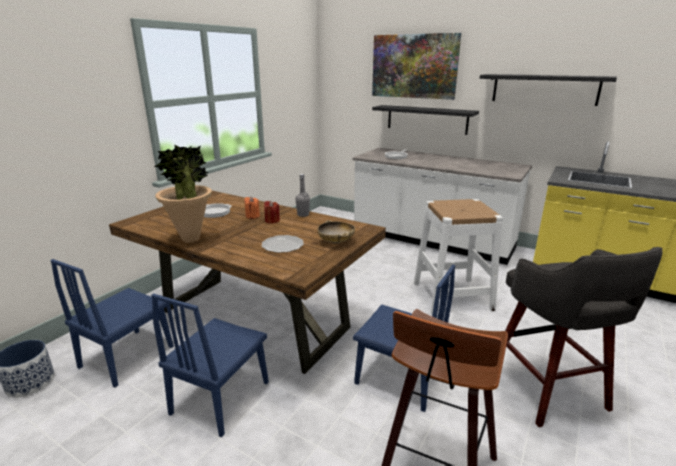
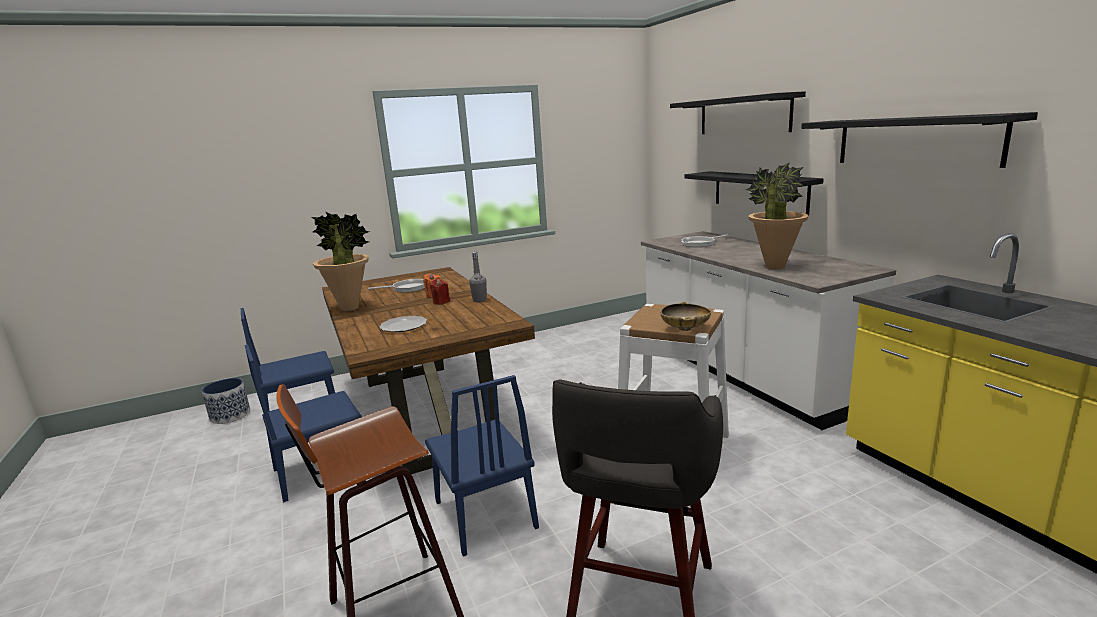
camera: 35 degrees right, 5 degrees down
(336, 241) = (455, 331): beige bowl -> beige bowl (685, 328)
(414, 66) = (743, 115): picture -> black shelf
(472, 168) = (774, 267): none -> potted plant

